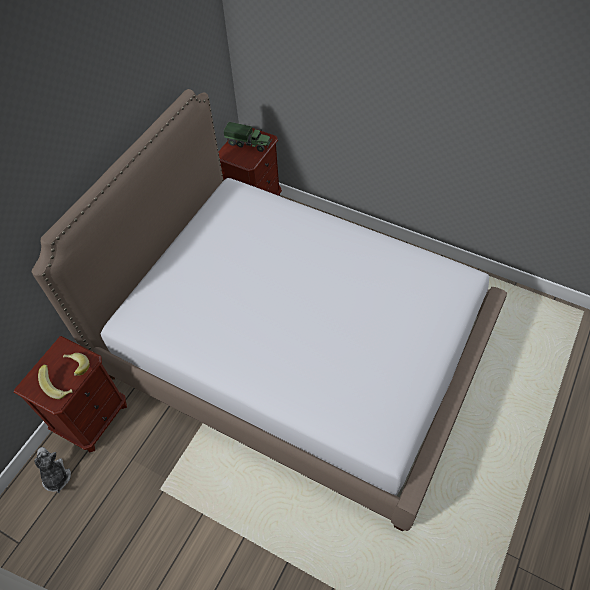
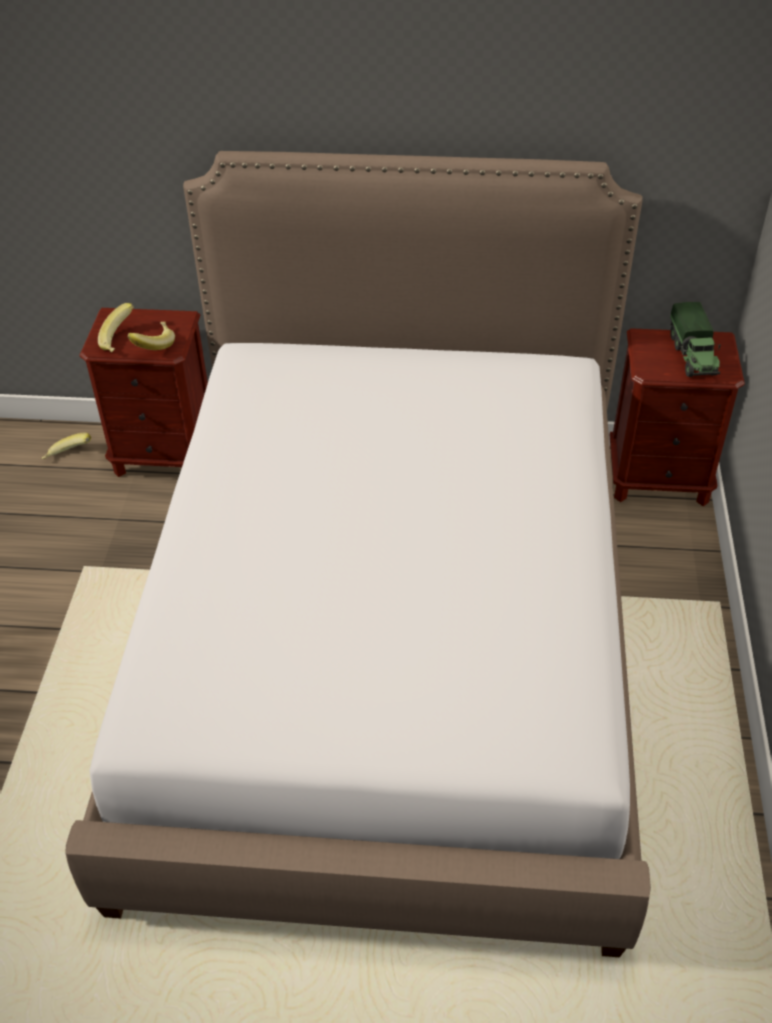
camera: 65 degrees right, 10 degrees down
(56, 477) = (69, 457): plush toy -> banana

